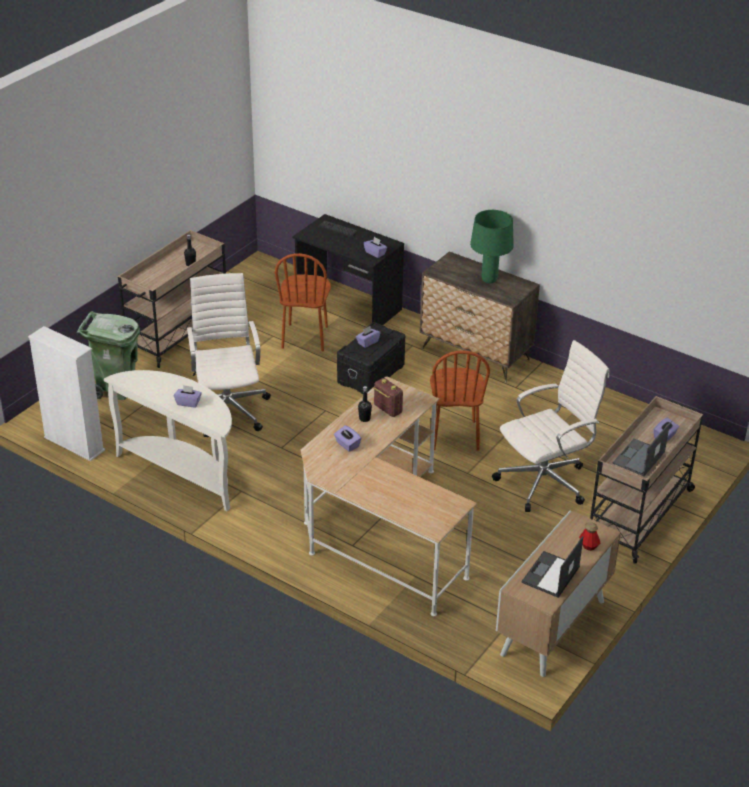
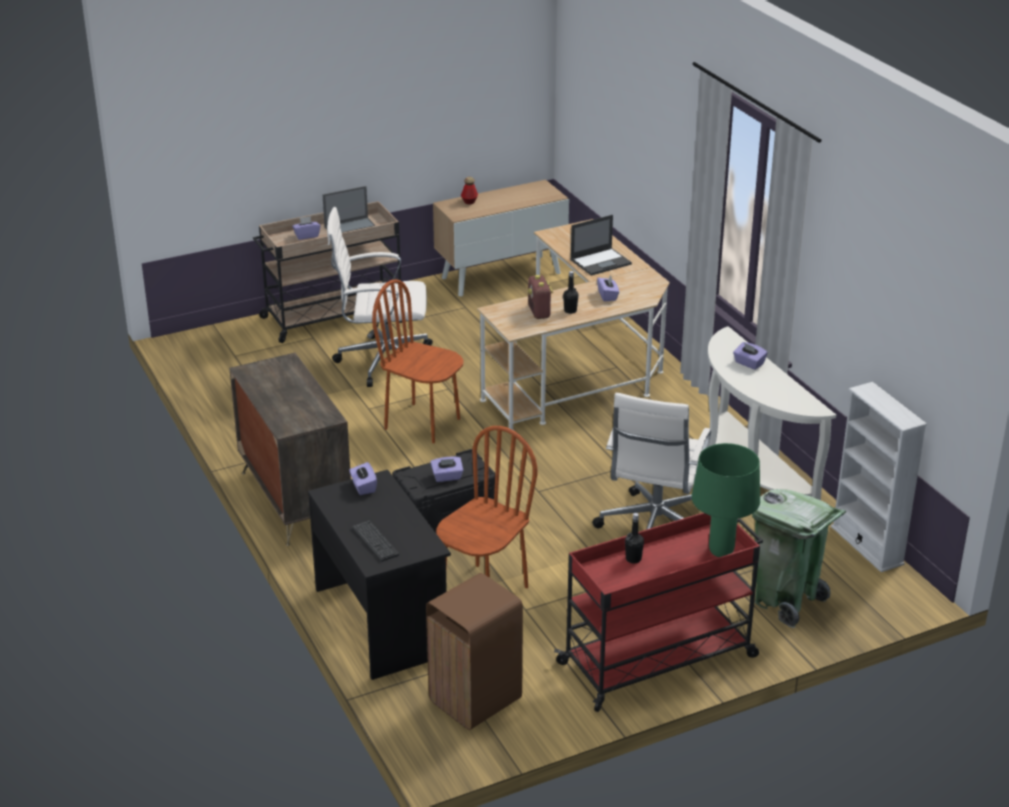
camera: 150 degrees left, 5 degrees down
(177, 333) = (659, 659): beige cart -> red cart
(264, 286) = (474, 699): none -> brown trash can
(454, 435) = (422, 423): brown chair -> brown chair turned 90 degrees counterclockwise
(489, 280) = (279, 389): green table lamp -> green table lamp (721, 552)
(550, 575) = (520, 195): laptop -> laptop (601, 262)

